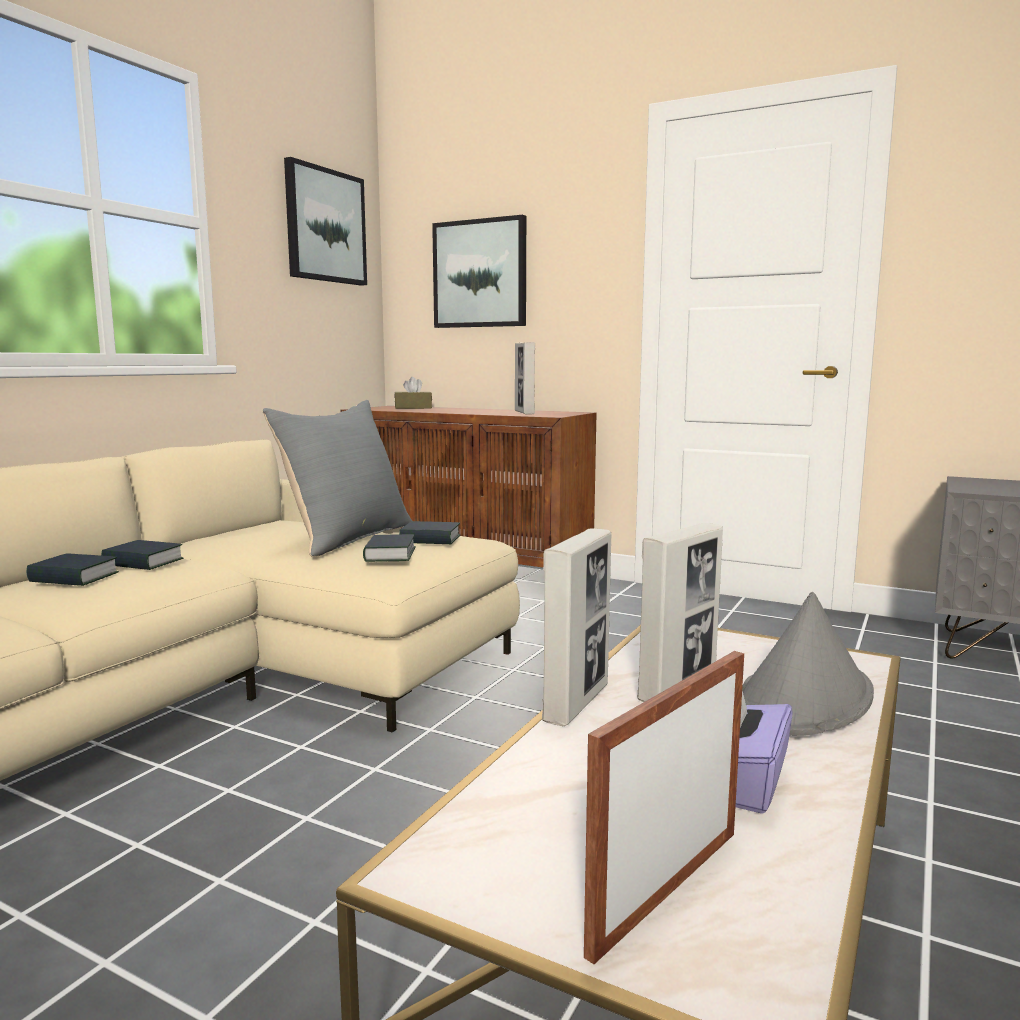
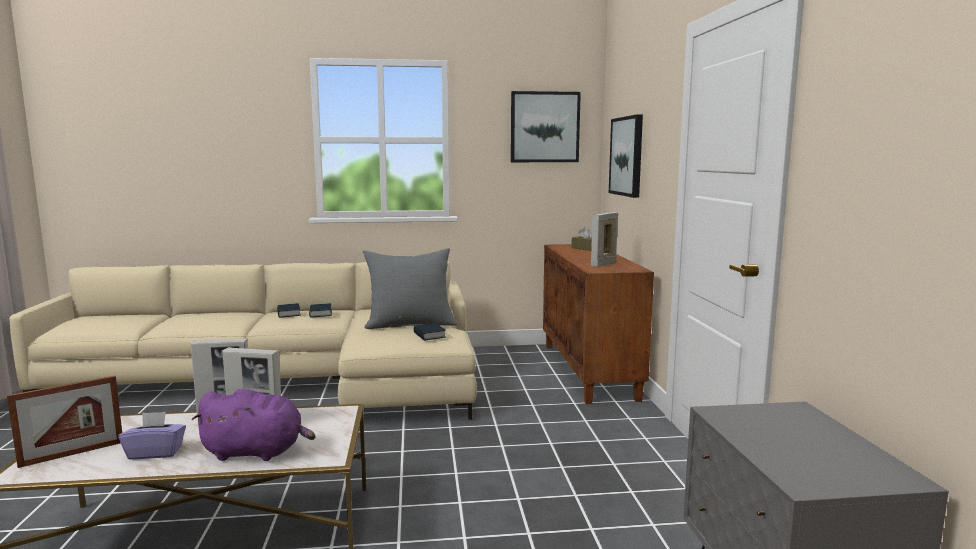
camera: 55 degrees right, 0 degrees up
(389, 555) = (386, 337): book -> none
(667, 889) = (72, 454): picture frame -> picture frame turned 135 degrees clockwise
(804, 700) = (257, 452): grey hat -> purple plush toy

